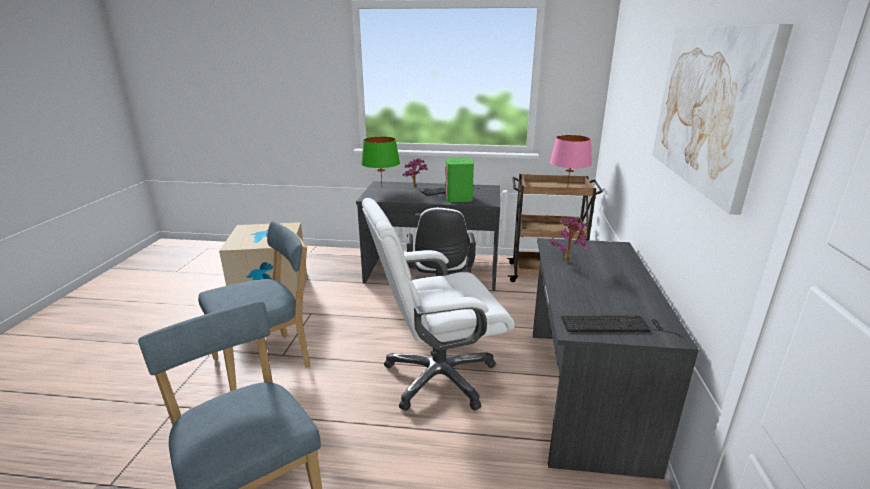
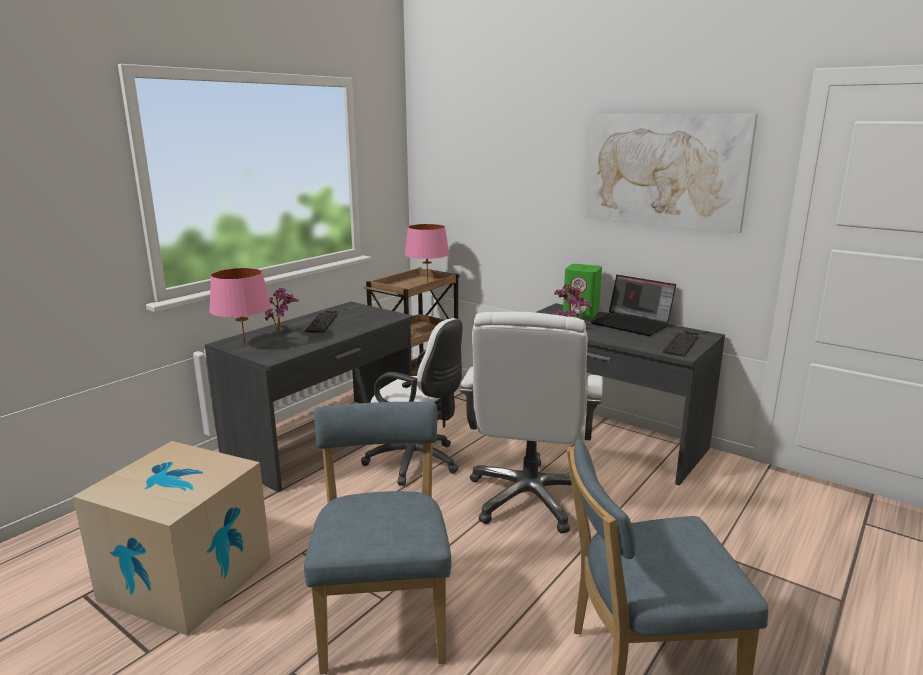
camera: 60 degrees left, 5 degrees down
(382, 187) = (245, 345): green table lamp -> pink table lamp
(458, 198) = (360, 323): green speaker -> green speaker (581, 314)
(630, 287) = (632, 324): none -> laptop

